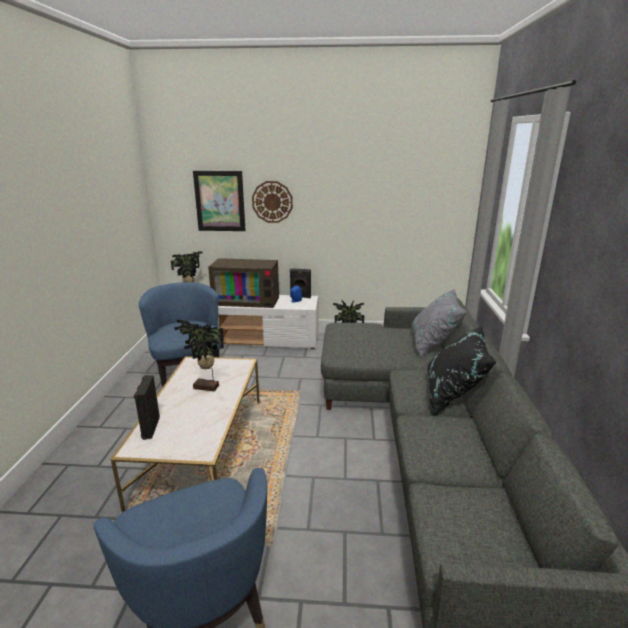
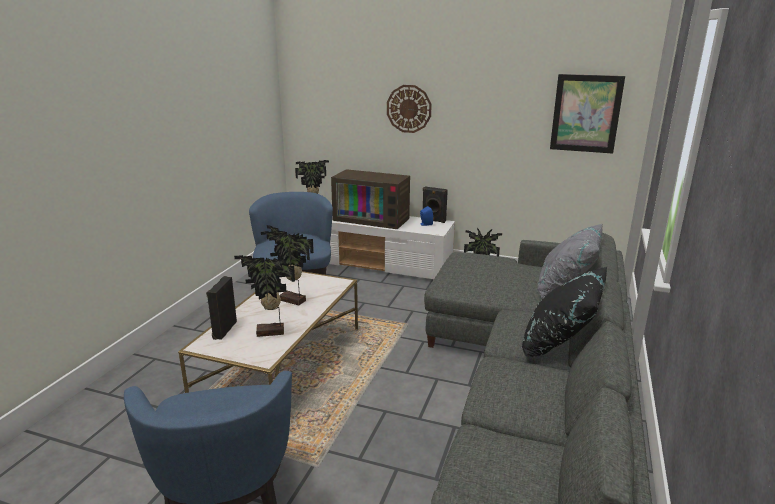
camera: 15 degrees right, 0 degrees up
(199, 424) = (271, 333): none -> potted plant
(220, 201) = (352, 105): picture -> picture (586, 113)

